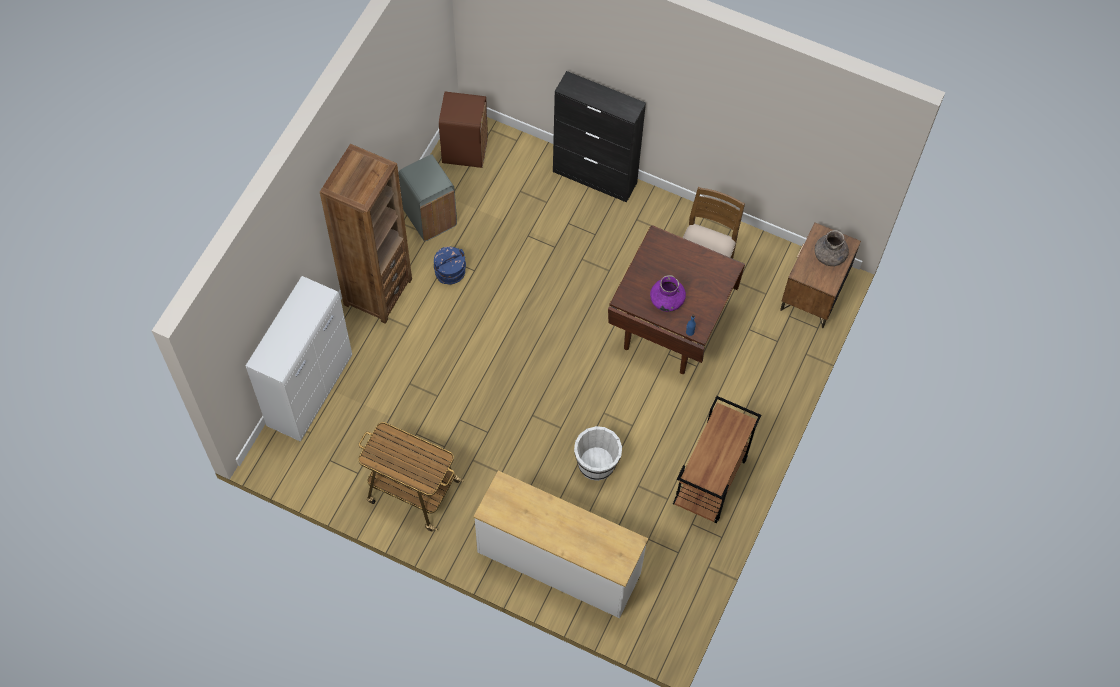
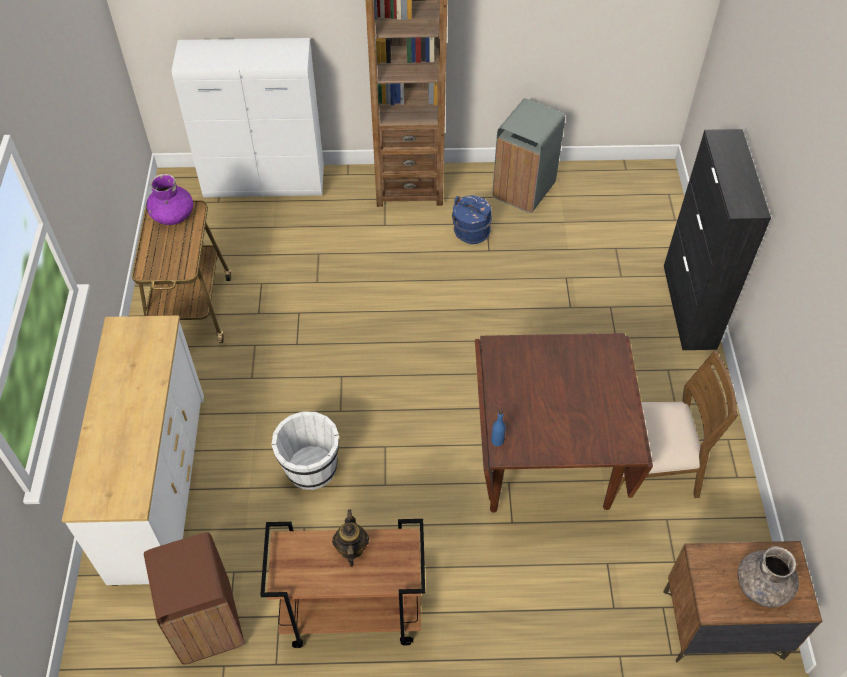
camera: 65 degrees right, 10 degrees down
(464, 150) = (625, 184): brown trash can -> brown trash can (208, 623)
(666, 300) = (527, 394): purple vase -> purple vase (173, 215)
(712, 442) = (351, 548): none -> teapot

